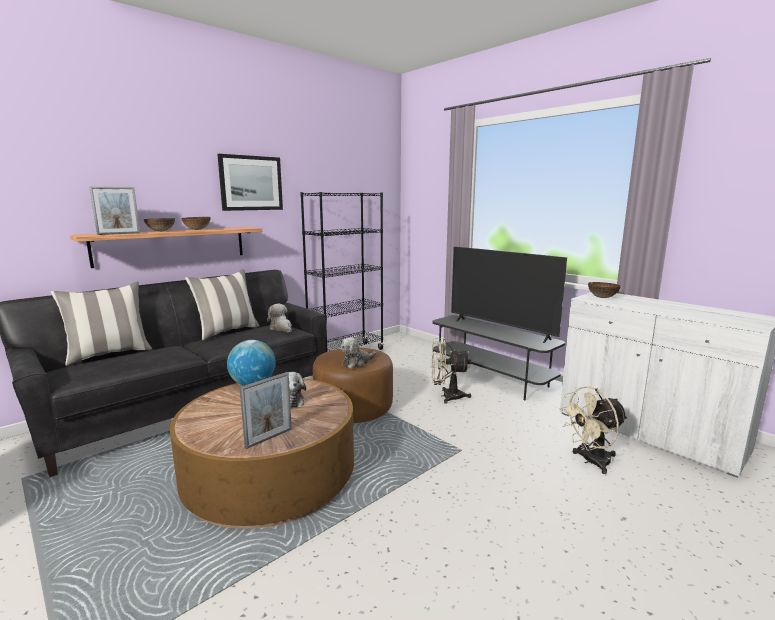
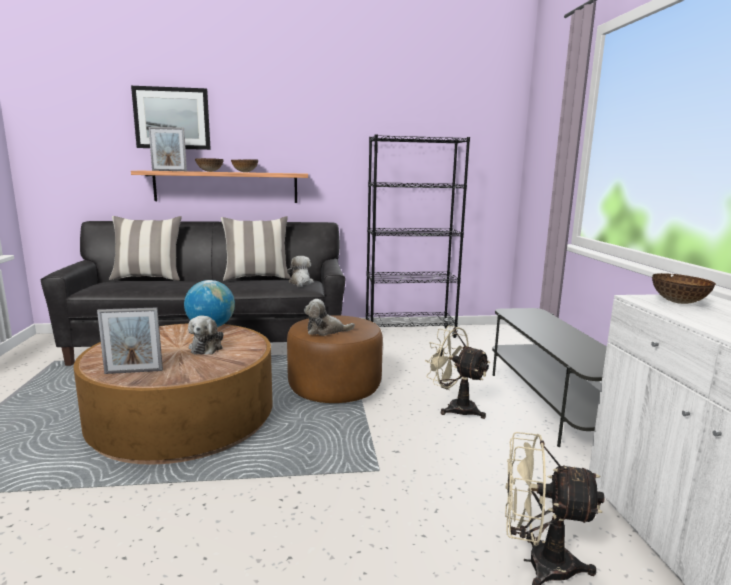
camera: 35 degrees right, 0 degrees up
(251, 183) = (312, 126): picture -> picture (172, 118)
(500, 329) = (571, 337): television -> none

